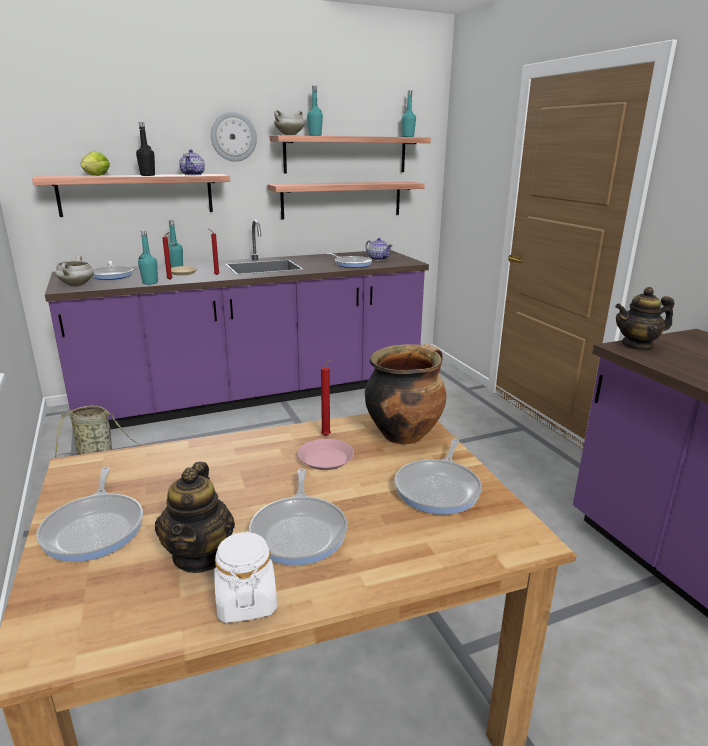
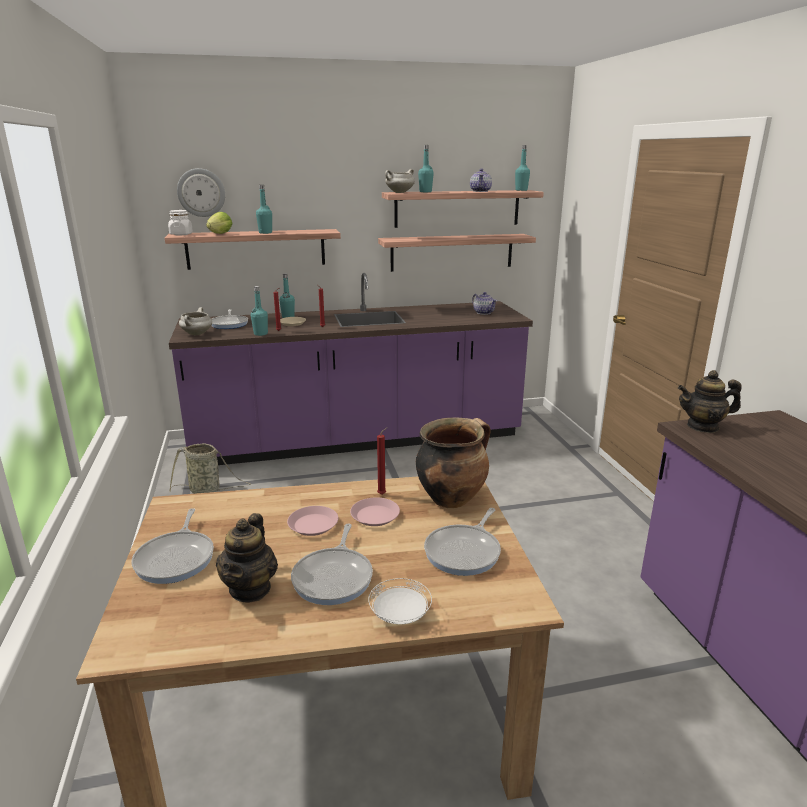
camera: 10 degrees right, 0 degrees up
(147, 175) = (265, 233): black bottle -> turquoise bottle
(193, 174) = (307, 231): teapot -> teapot (480, 191)
(233, 137) = (347, 194): wall clock -> wall clock (201, 192)
(246, 601) = (277, 629): white jar -> white jar (181, 234)
(257, 474) = (313, 524): none -> pink plate
(351, 264) = (454, 318): frying pan -> none
(391, 568) = (399, 615): none -> white plate

